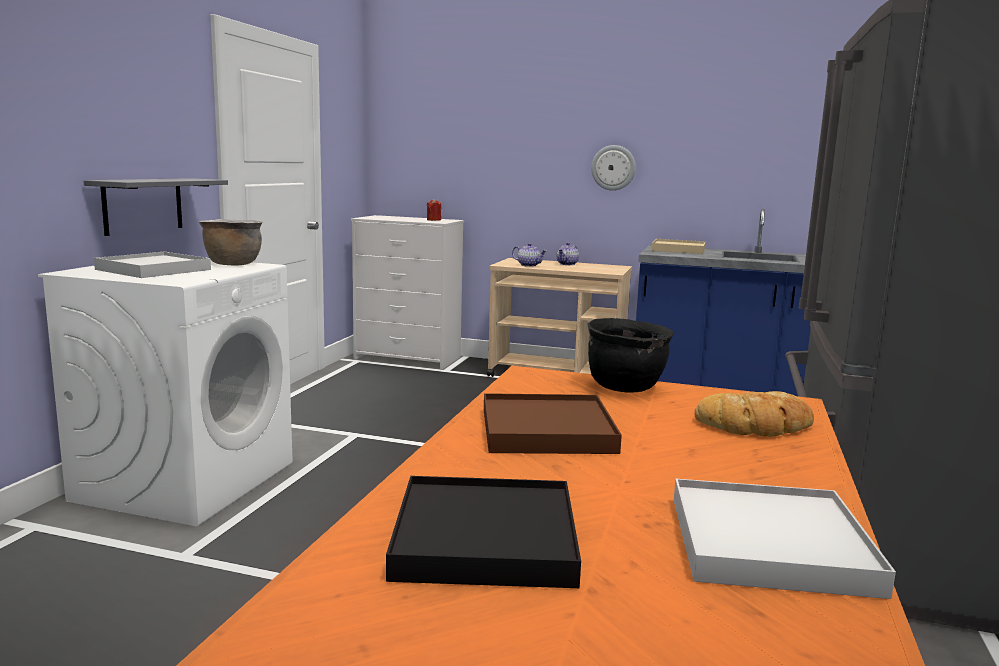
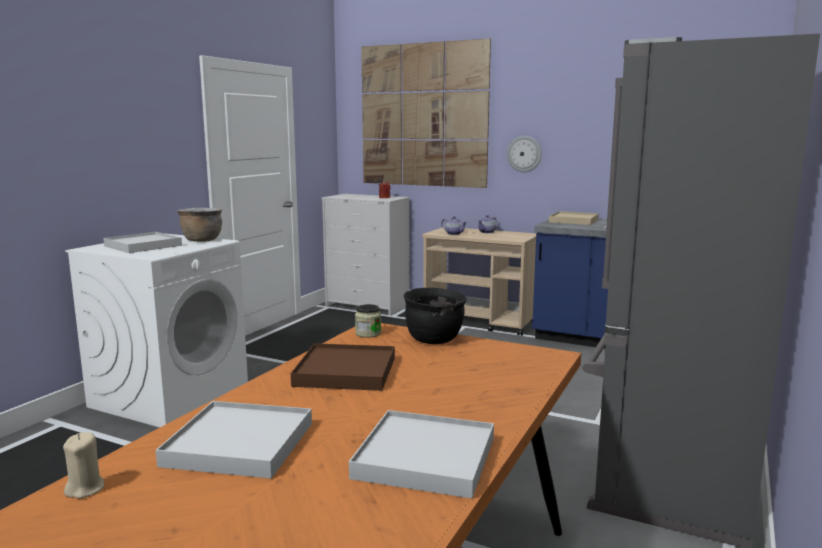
camera: 10 degrees right, 0 degrees up
(143, 205) = (146, 198): grey shelf -> none
(294, 626) = (85, 489): none -> beige candle
(483, 117) = (423, 115): none -> picture
(485, 538) = (239, 444): black tray -> white tray
(531, 381) = (368, 333): none -> jar
(756, 426) = (505, 373): bread -> none

